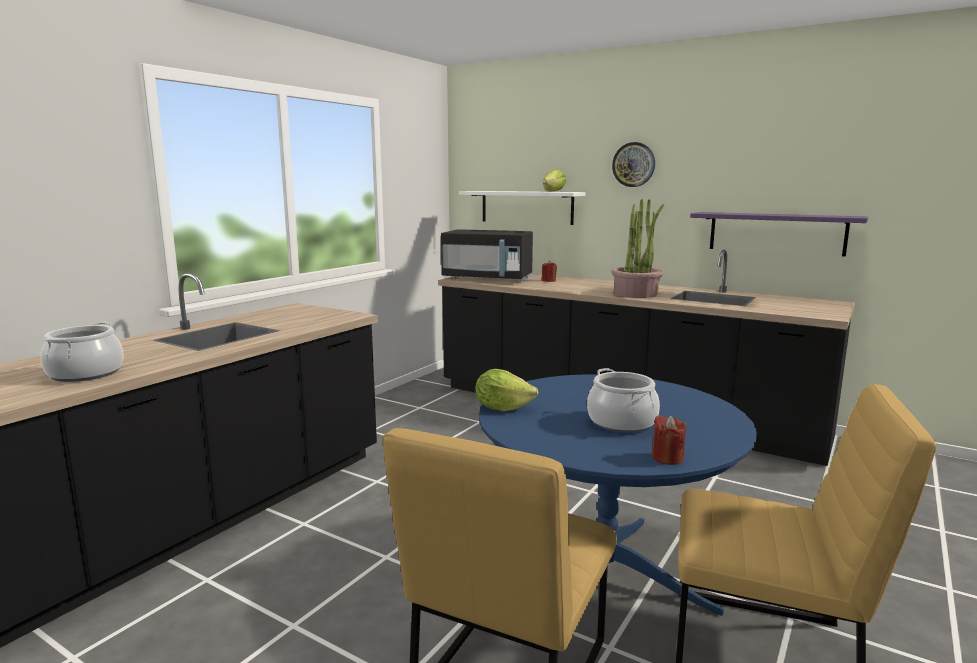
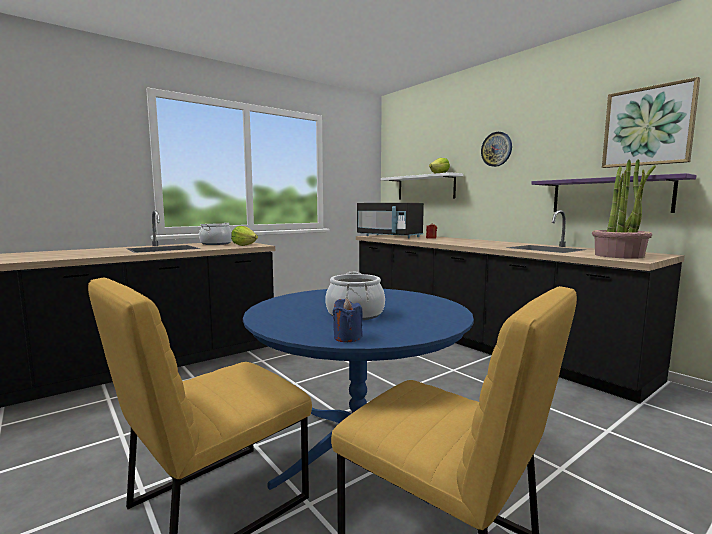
camera: 20 degrees right, 5 degrees down
(86, 373) = (55, 256): cooking pot -> cooking pot (216, 244)
(502, 408) = (284, 299): lettuce -> lettuce (244, 245)
(636, 294) = (483, 245): potted plant -> potted plant (619, 255)
(667, 458) = (347, 338): red candle -> blue candle
(820, 158) = (648, 126): none -> picture

